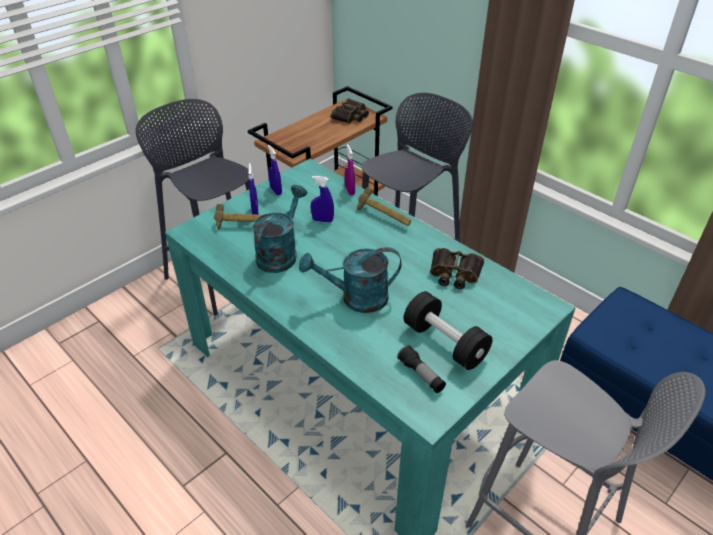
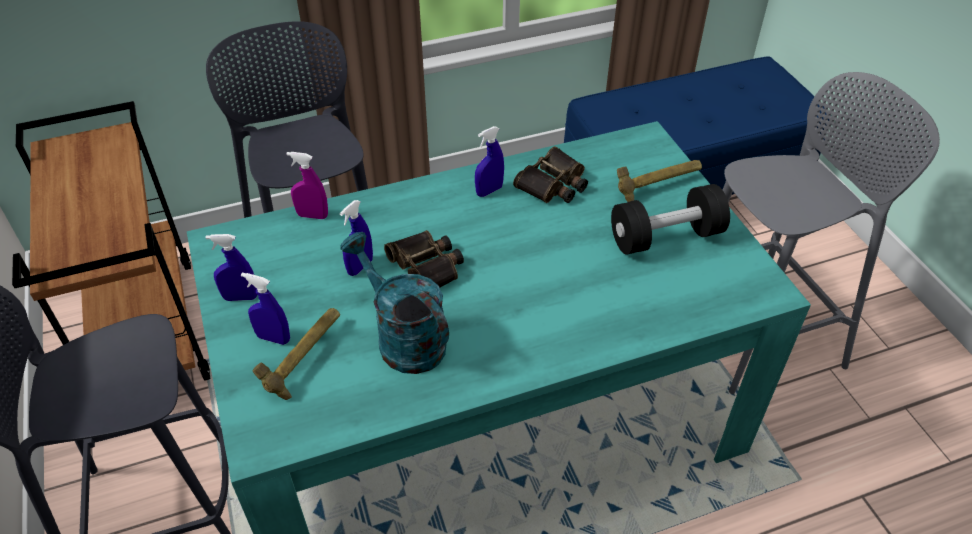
camera: 65 degrees left, 5 degrees up
(351, 116) = (90, 156): binoculars -> binoculars (427, 267)
(356, 298) = (549, 287): turquoise watering can -> none
(383, 217) = (401, 204): hammer -> hammer (658, 187)
(421, 375) = (708, 275): flashlight -> none
(423, 247) = (489, 191): none -> blue spray bottle

